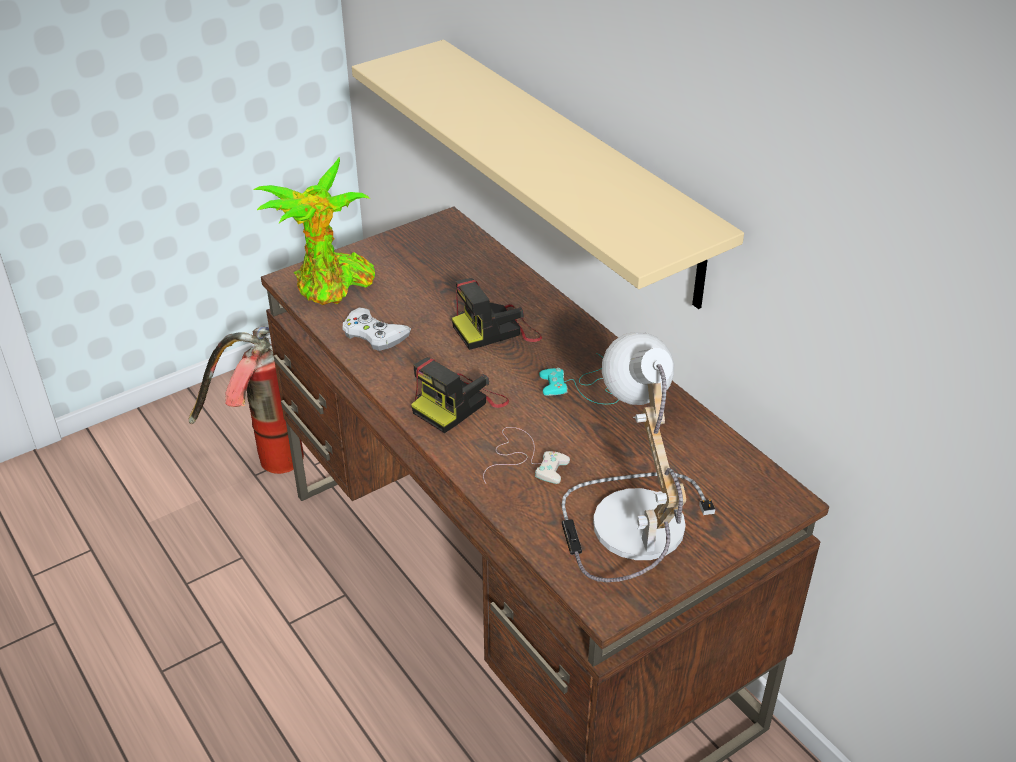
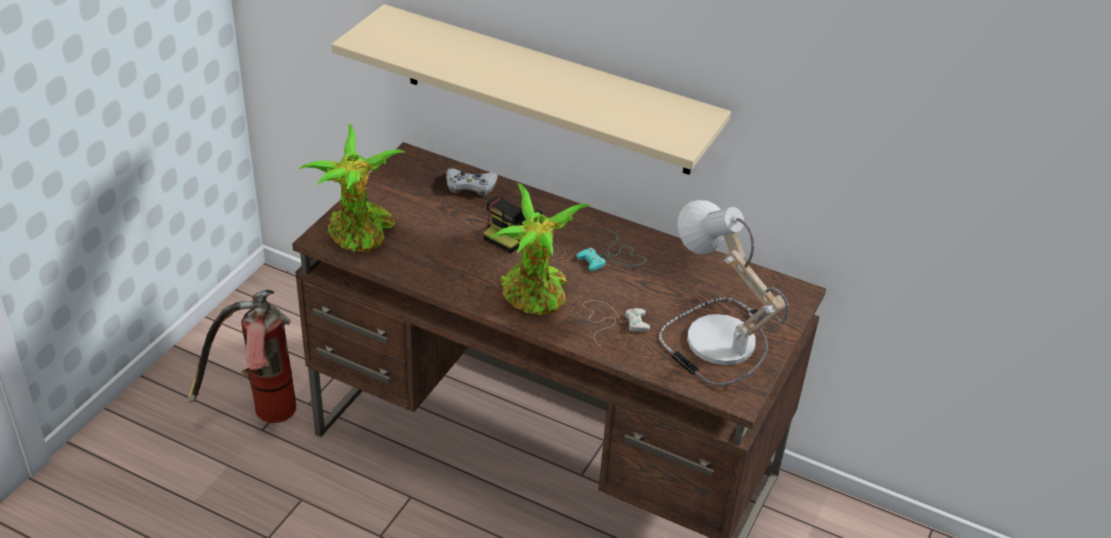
camera: 30 degrees left, 0 degrees up
(374, 334) = (427, 263): white game controller -> white game controller (470, 185)
(459, 404) = (535, 297): camera -> potted plant

